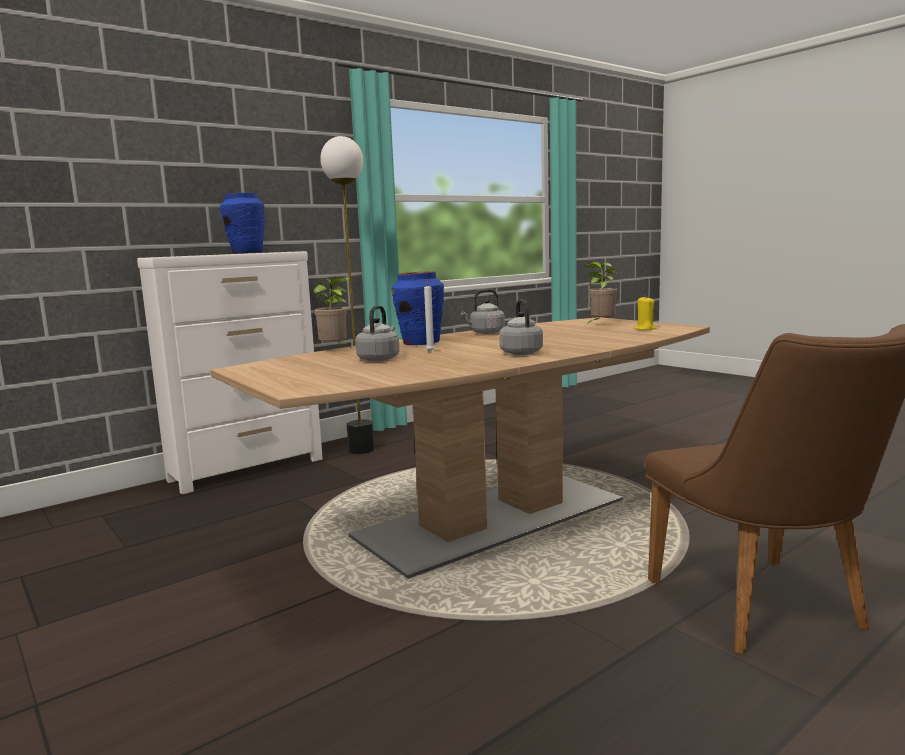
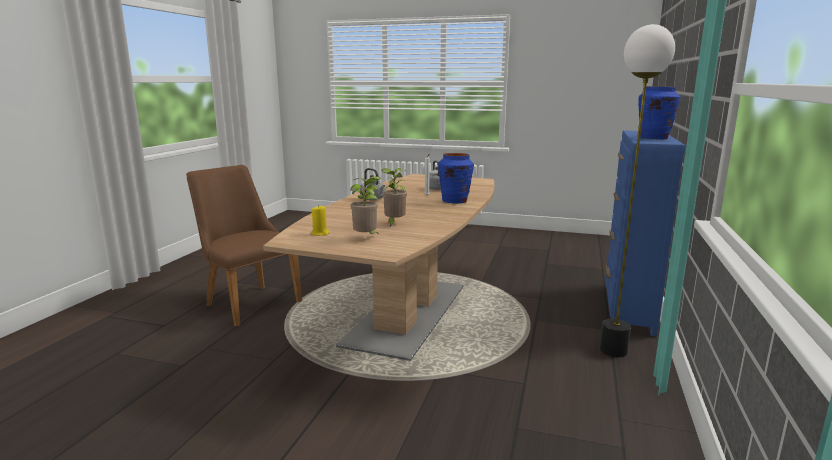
camera: 145 degrees right, 5 degrees up
(248, 469) = (628, 308): white dresser -> blue dresser
(335, 350) = (483, 191): potted plant -> potted plant (394, 223)
(485, 333) = (443, 216): grey kettle -> none

